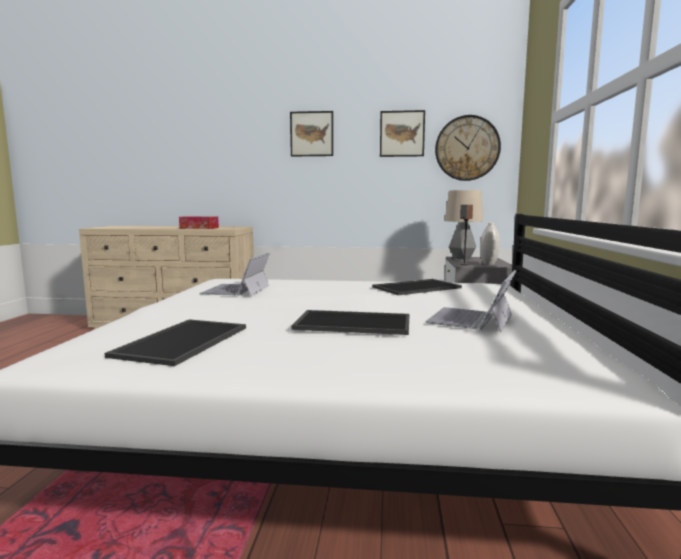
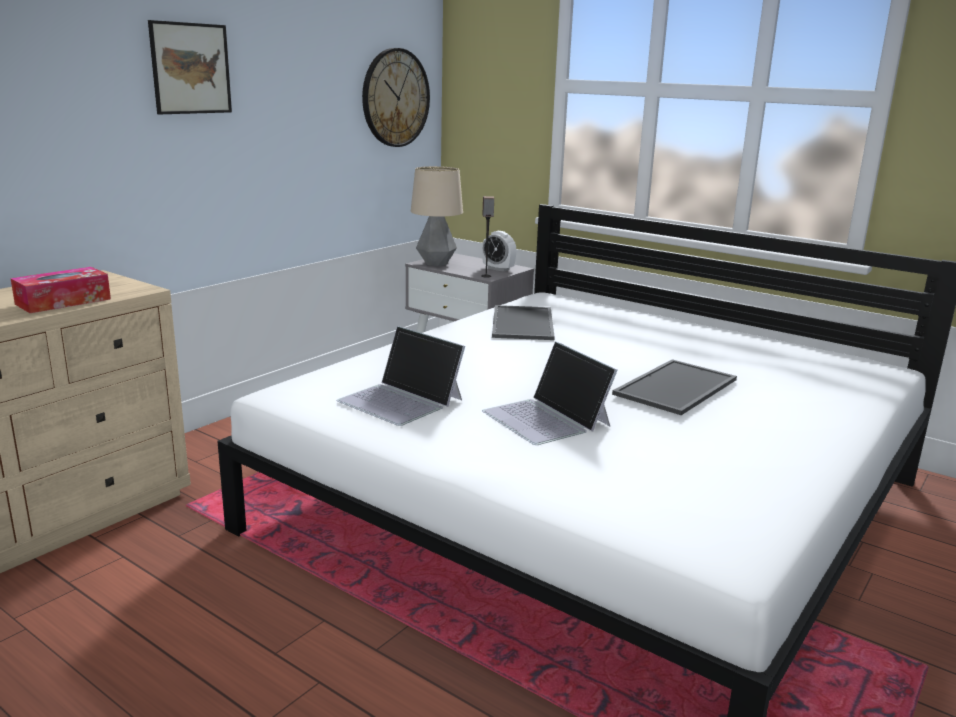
camera: 60 degrees left, 10 degrees up
(183, 342) = (685, 471): tray -> none
(402, 133) = (323, 73): picture -> none
(471, 319) = (698, 347): laptop -> laptop (547, 418)
(488, 264) = (498, 269): white vase -> alarm clock

